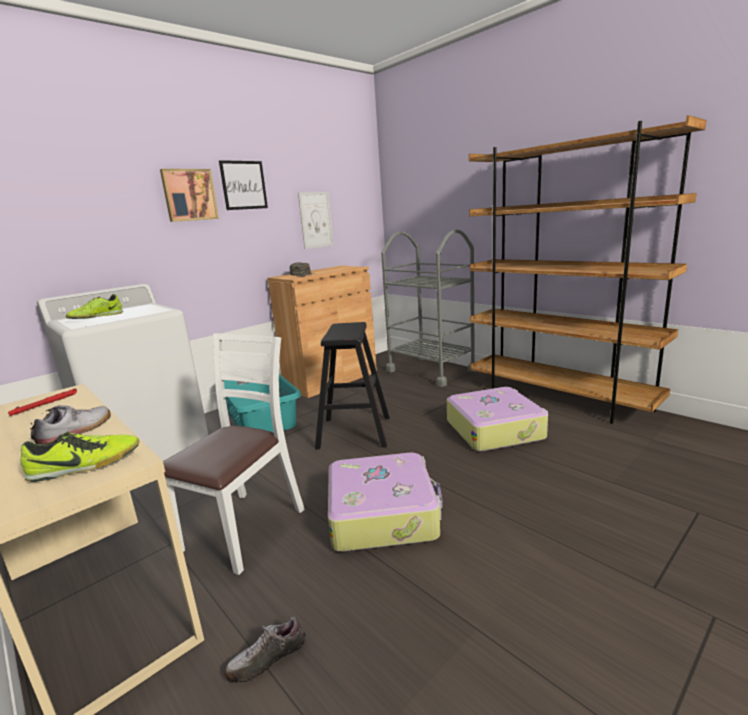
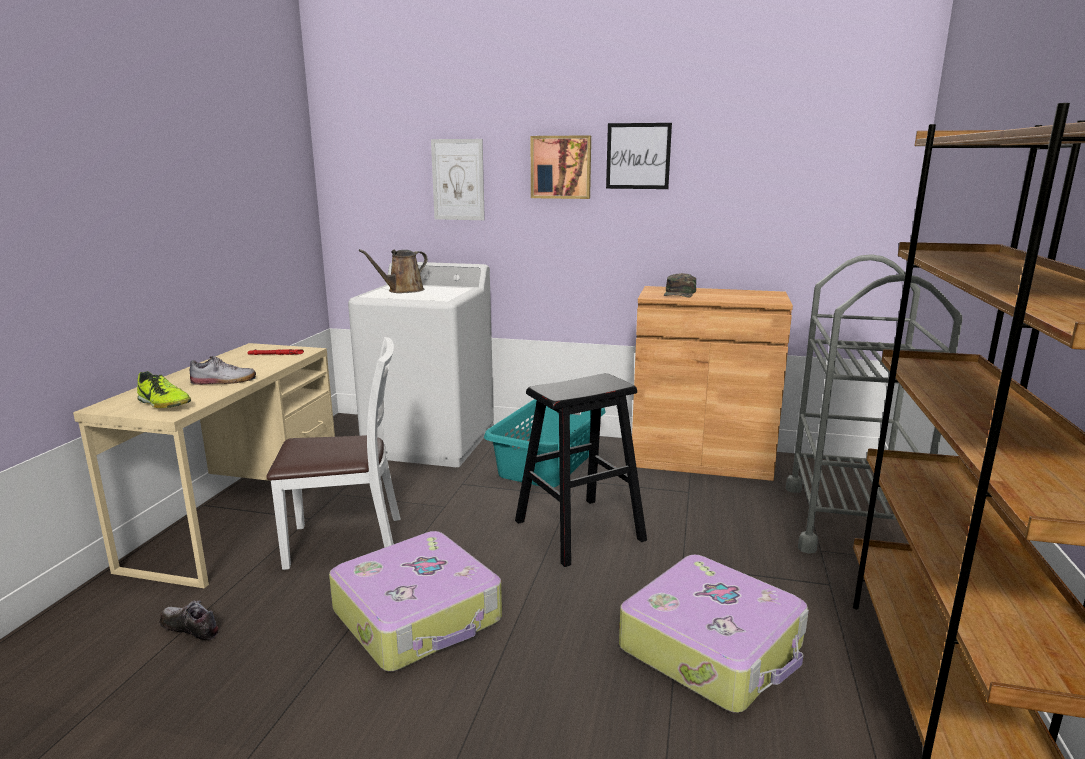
camera: 55 degrees right, 0 degrees up
(96, 317) = (403, 290): shoe -> brown watering can
(316, 220) = (754, 213): picture -> picture (458, 180)

